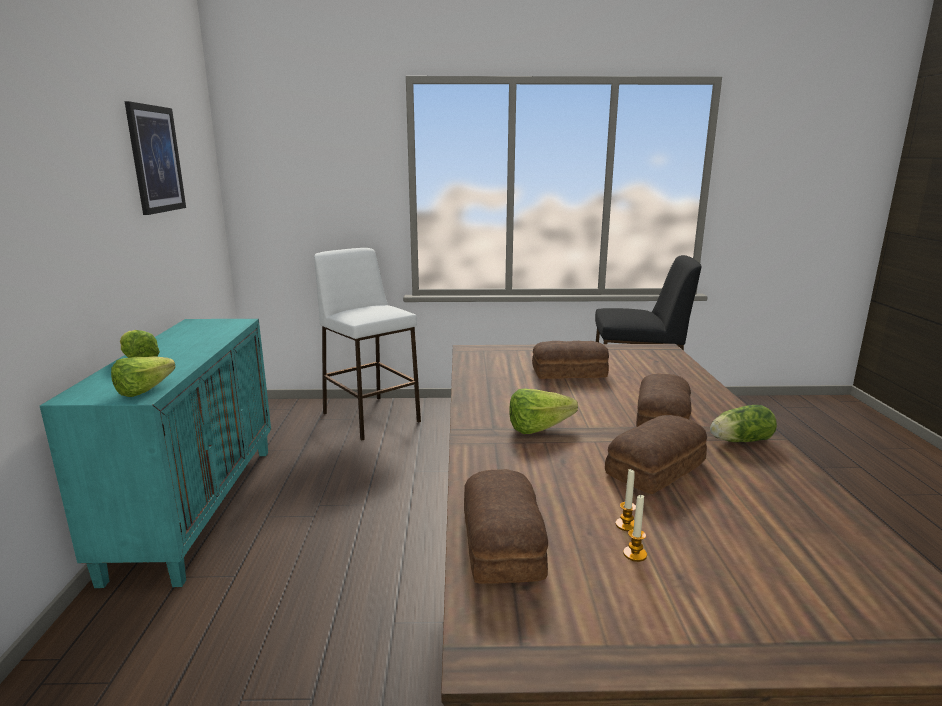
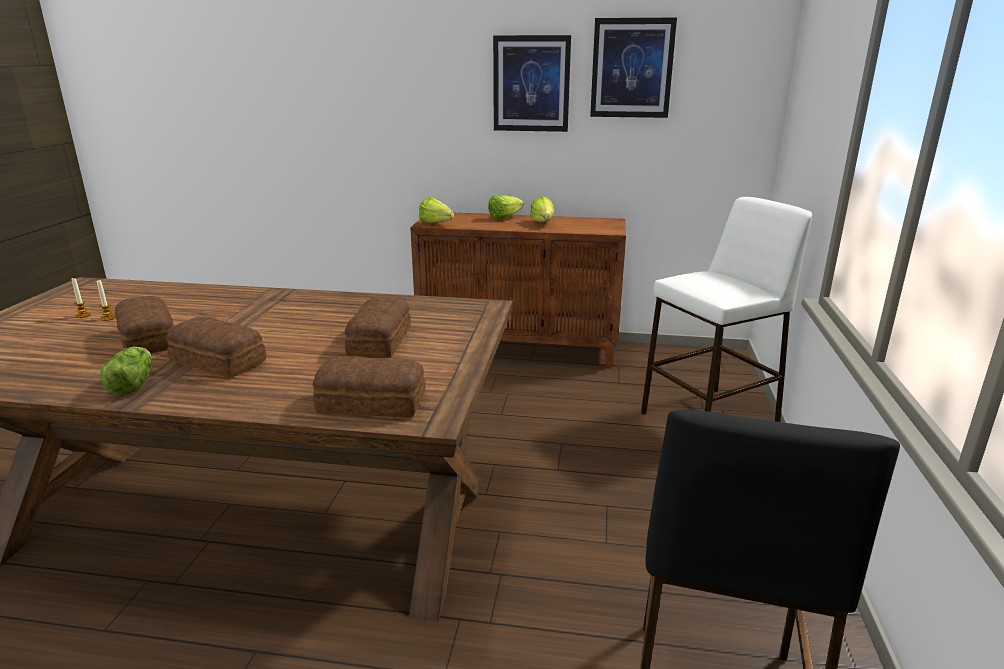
camera: 100 degrees right, 5 degrees up
(95, 181) = (531, 84): none -> picture
(196, 507) = (520, 348): turquoise cabinet -> brown cabinet
(504, 542) = (143, 291): bread -> bread (372, 404)
(544, 429) = (258, 314): lettuce -> lettuce (542, 224)

